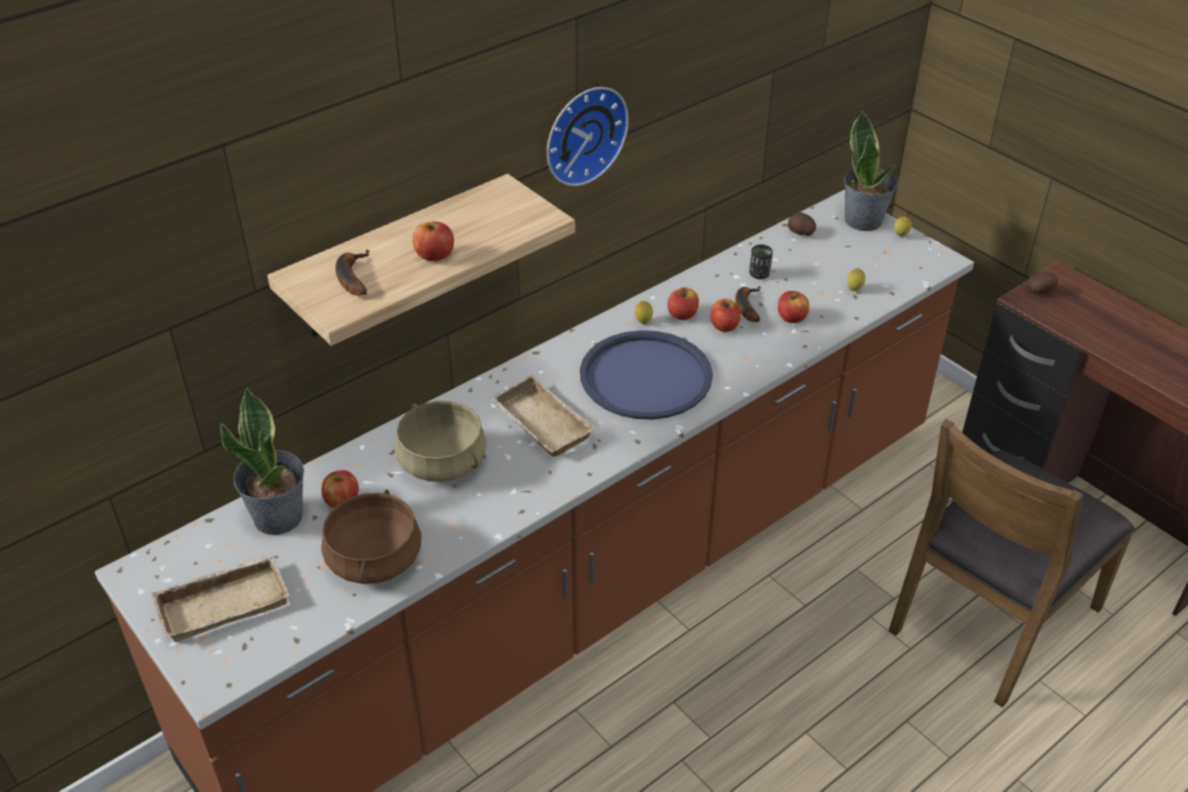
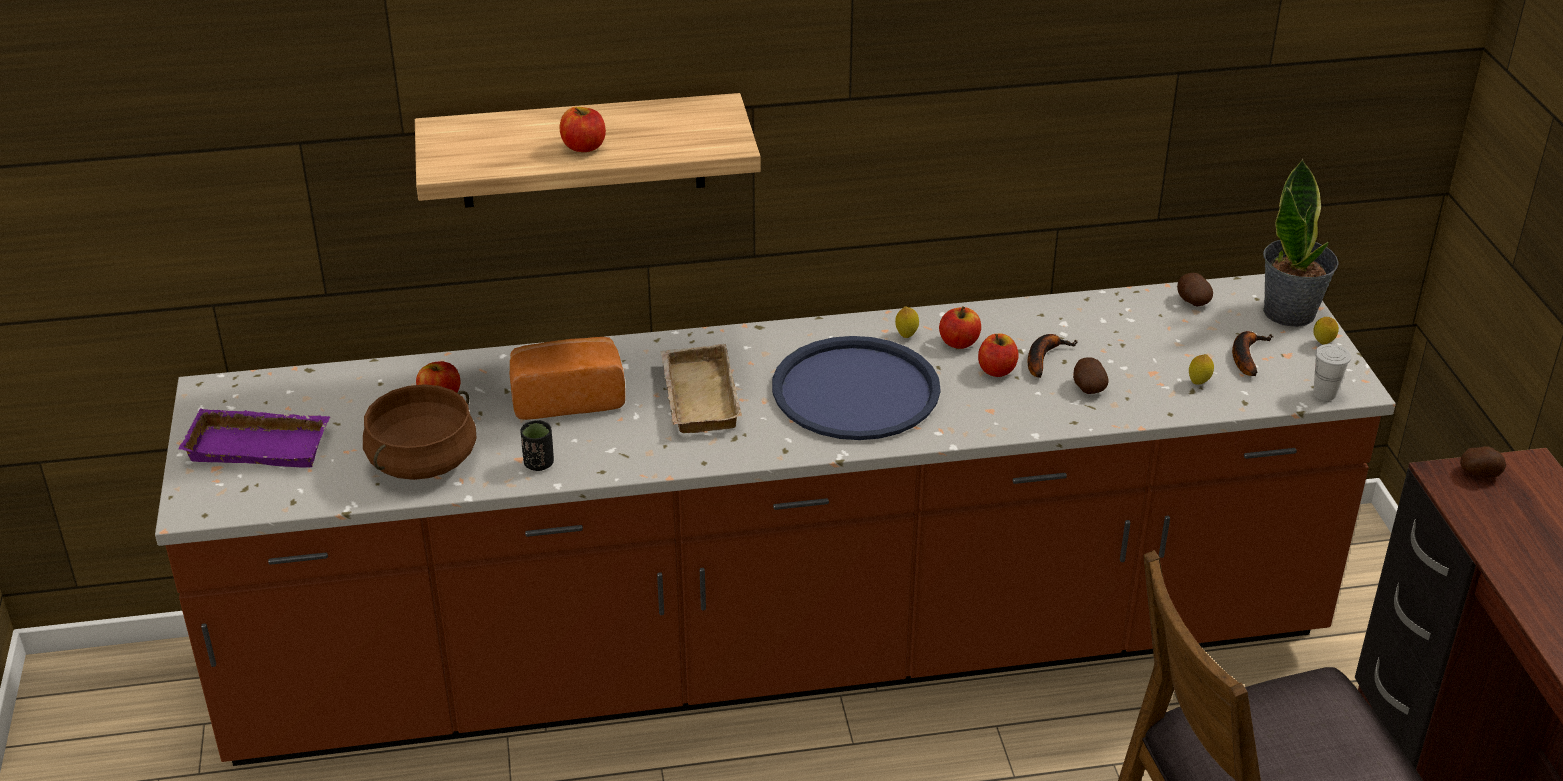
camera: 30 degrees right, 5 degrees down
(224, 601) = (261, 444): beige tray -> purple tray
(279, 517) = (371, 390): potted plant -> none
(351, 277) = (485, 142): banana -> banana (1245, 355)
(443, 462) = (567, 397): beige cooking pot -> bread
(582, 133) = (853, 73): wall clock -> none
(759, 274) = (1093, 330): black cup -> black cup (539, 464)
(791, 318) = (1087, 387): apple -> potato
(931, 270) = (1324, 394): none -> white cup

